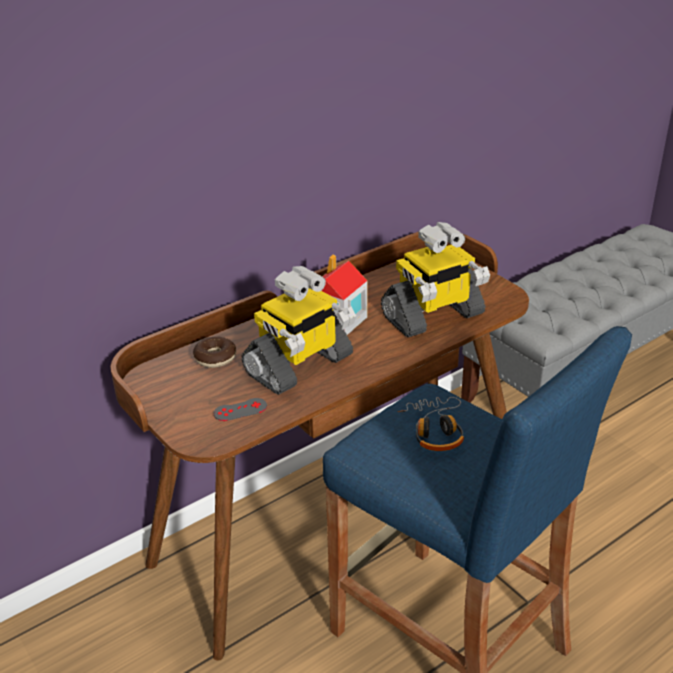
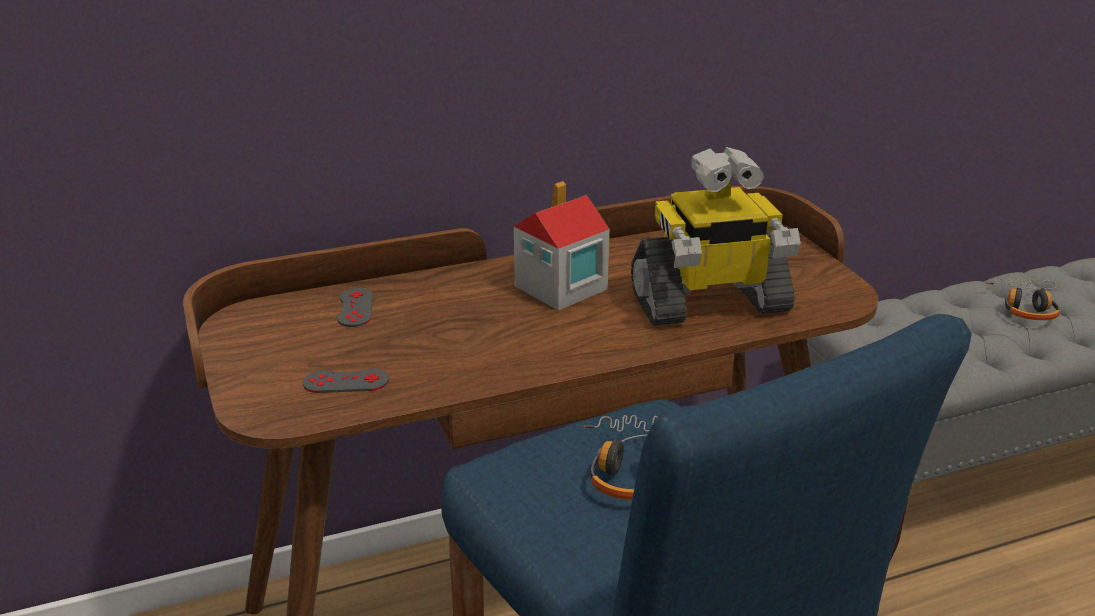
camera: 15 degrees right, 5 degrees down
(215, 358) = (355, 308): donut -> grey game controller
(299, 366) = (468, 338): toy robot -> none
(591, 275) = (1025, 306): none -> headphones

